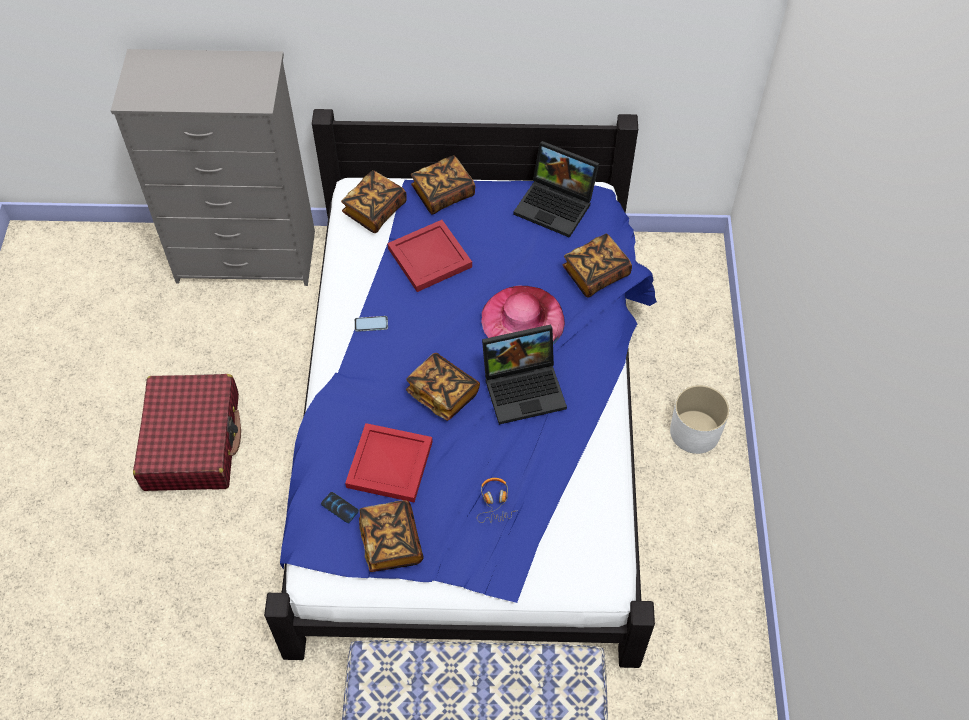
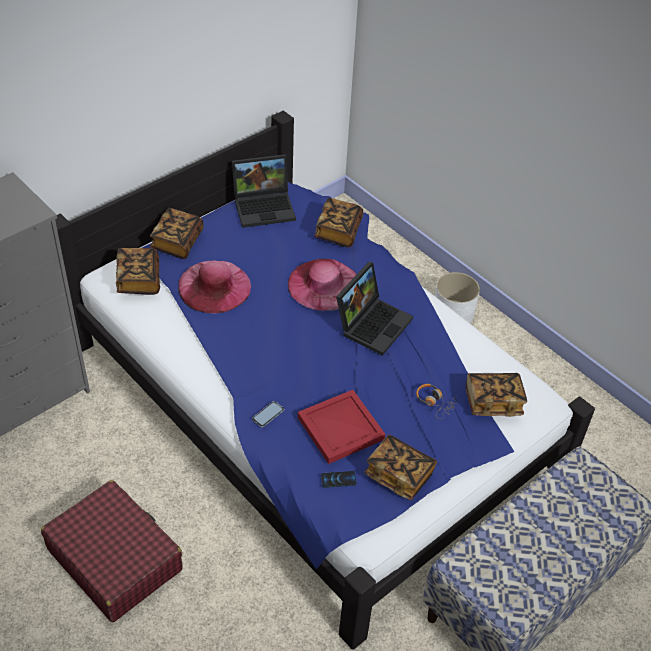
camera: 45 degrees left, 10 degrees down
(371, 324) = (221, 352): phone -> phone (268, 414)
(428, 257) = (214, 286): red tray -> pink hat
(443, 394) = (324, 362): book -> book (493, 402)

